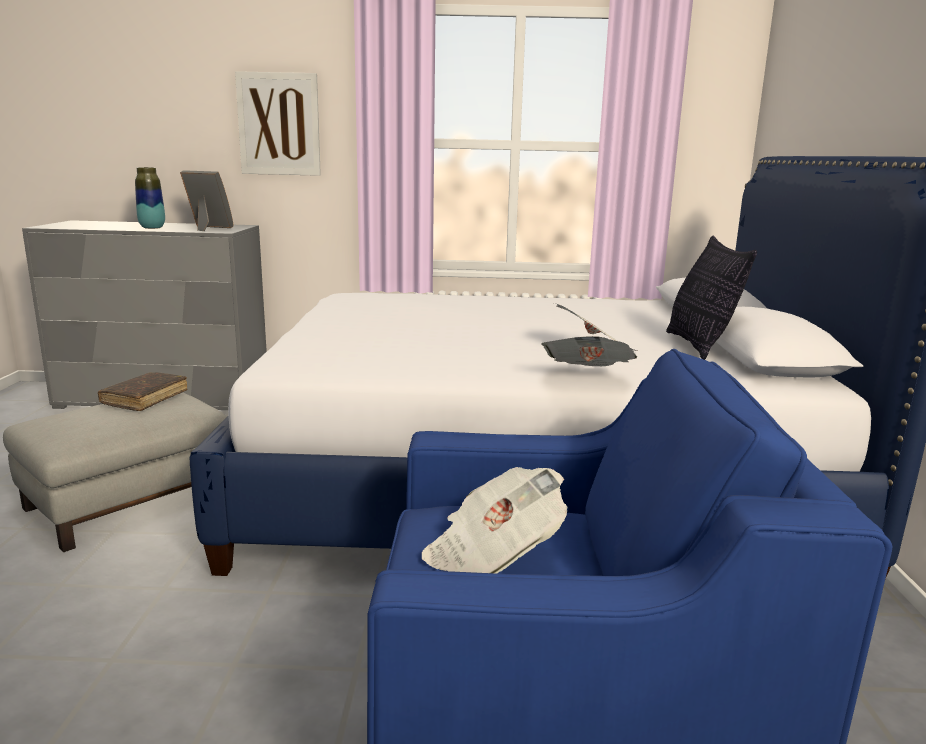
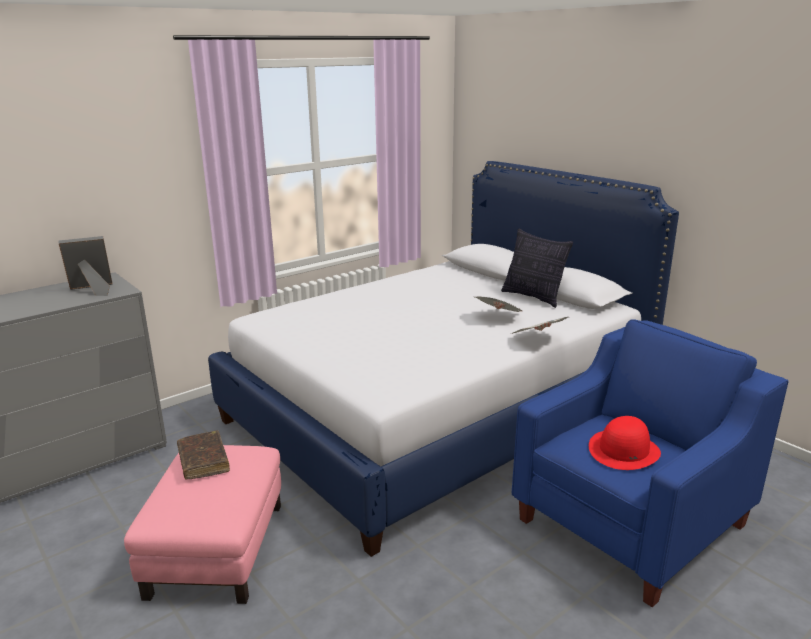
camera: 40 degrees left, 5 degrees up
(130, 500) = (216, 548): grey ottoman -> pink ottoman
(152, 228) = (39, 304): vase -> none
(279, 124) = (122, 176): picture -> none
(492, 555) = (624, 450): newspaper -> red hat

